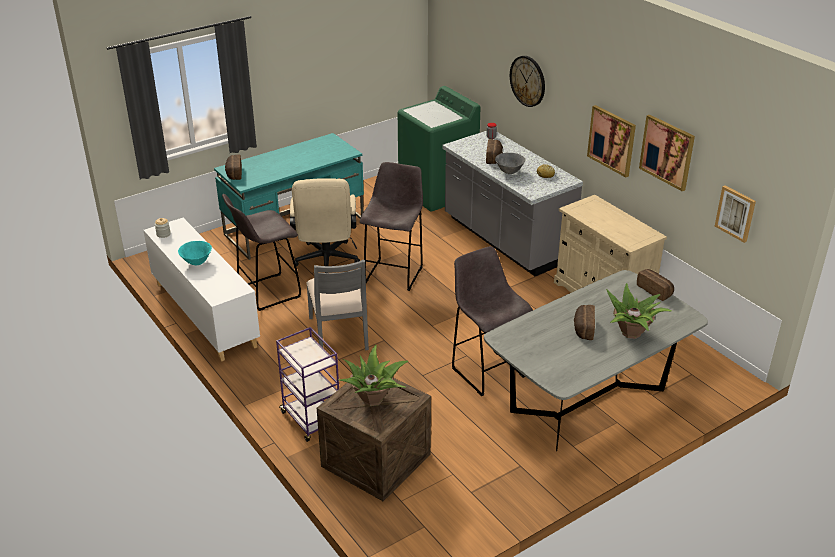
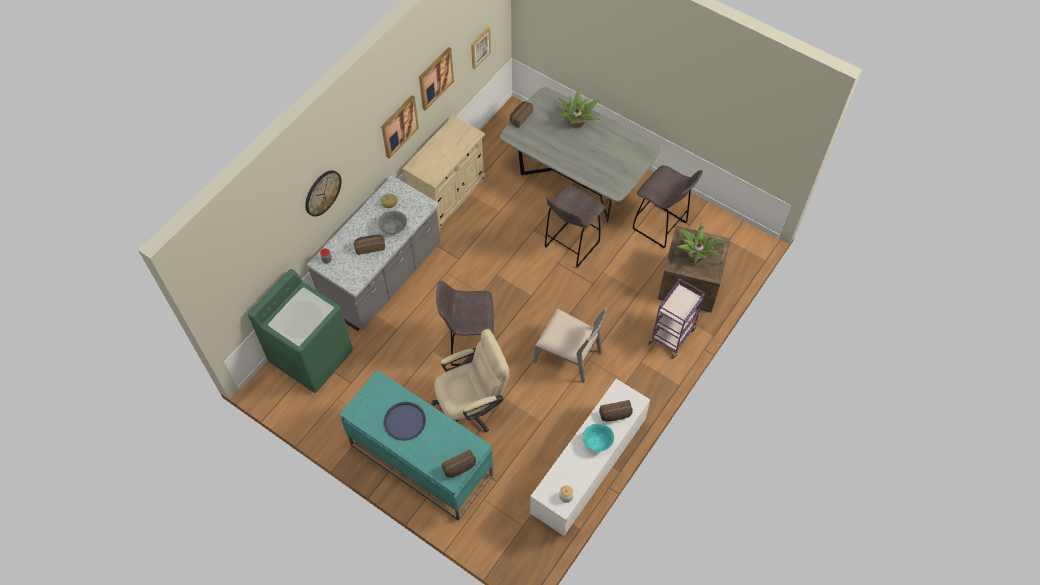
camera: 110 degrees left, 25 degrees up
(267, 292) = (536, 435): grey stool -> grey stool (661, 226)
(300, 157) = (404, 421): none -> blue tray
(340, 333) = (568, 356): grey chair -> grey chair turned 60 degrees clockwise
(583, 329) = (584, 148): bread -> bread (615, 415)

